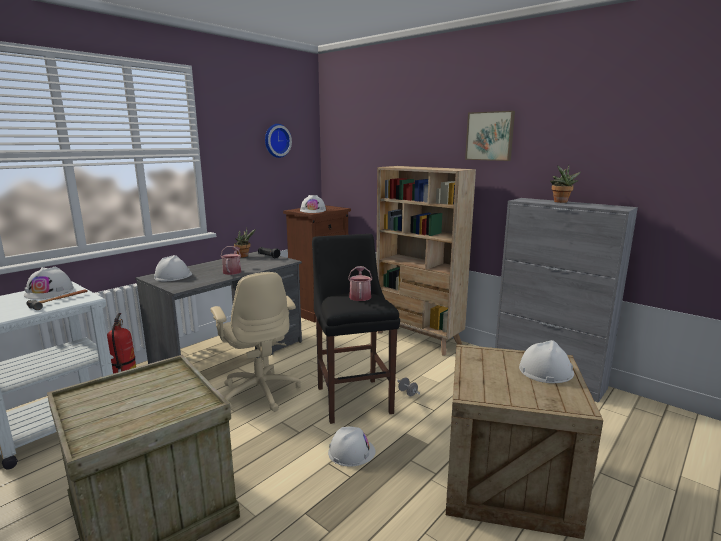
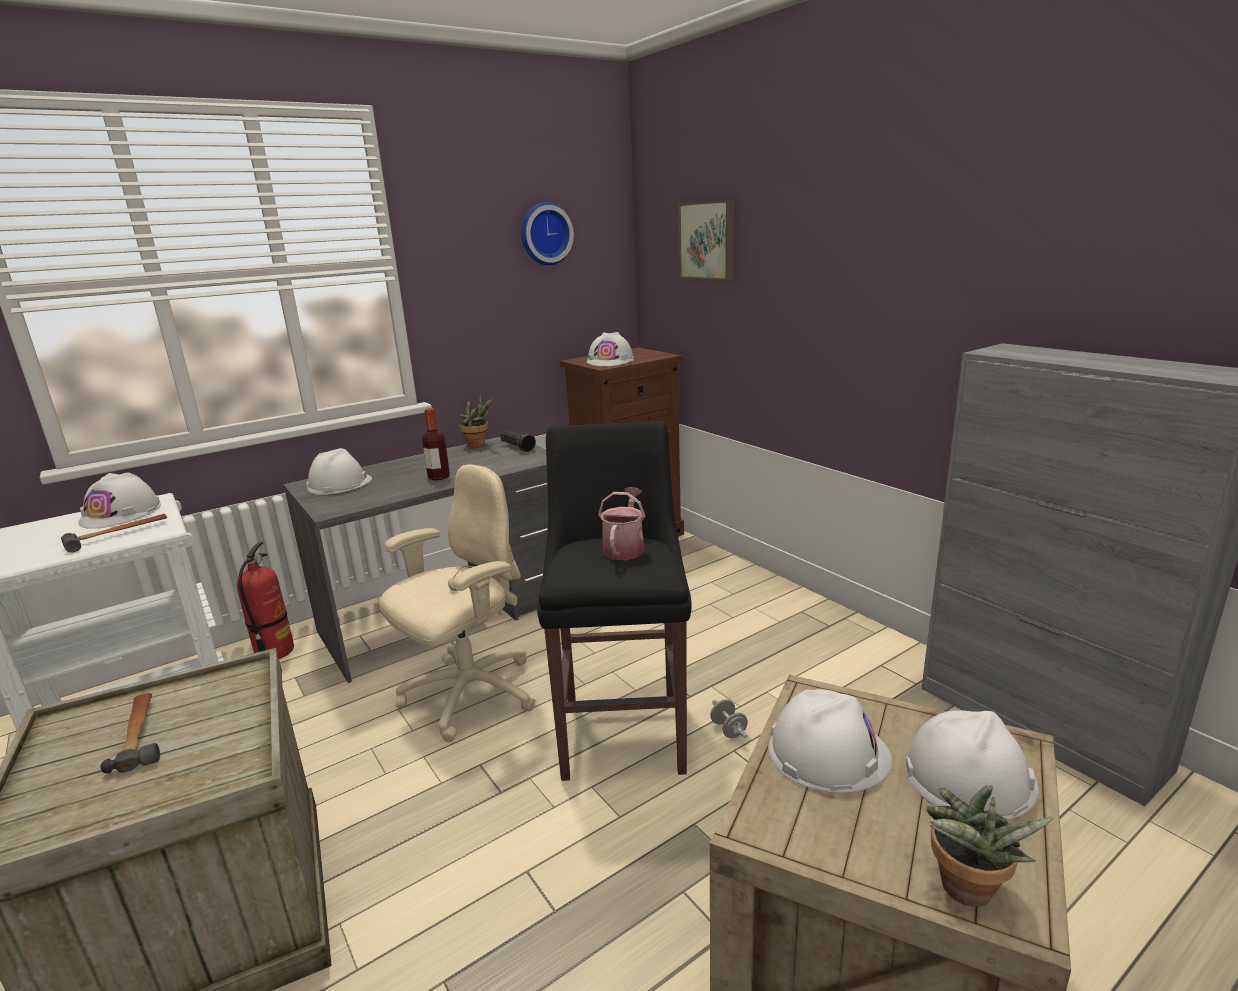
camera: 15 degrees right, 5 degrees up
(129, 396) = (140, 734): none -> hammer
(232, 271) = (439, 477): watering can -> bottle
(260, 392) = (468, 695): beige office chair -> beige office chair turned 120 degrees counterclockwise
(351, 451) = (577, 851): white hard hat -> white hard hat (828, 752)
(418, 338) = (788, 608): beige bookcase -> none
(490, 136) = (942, 208): picture -> picture (708, 240)
(561, 202) = (1089, 357): potted plant -> potted plant (966, 893)

